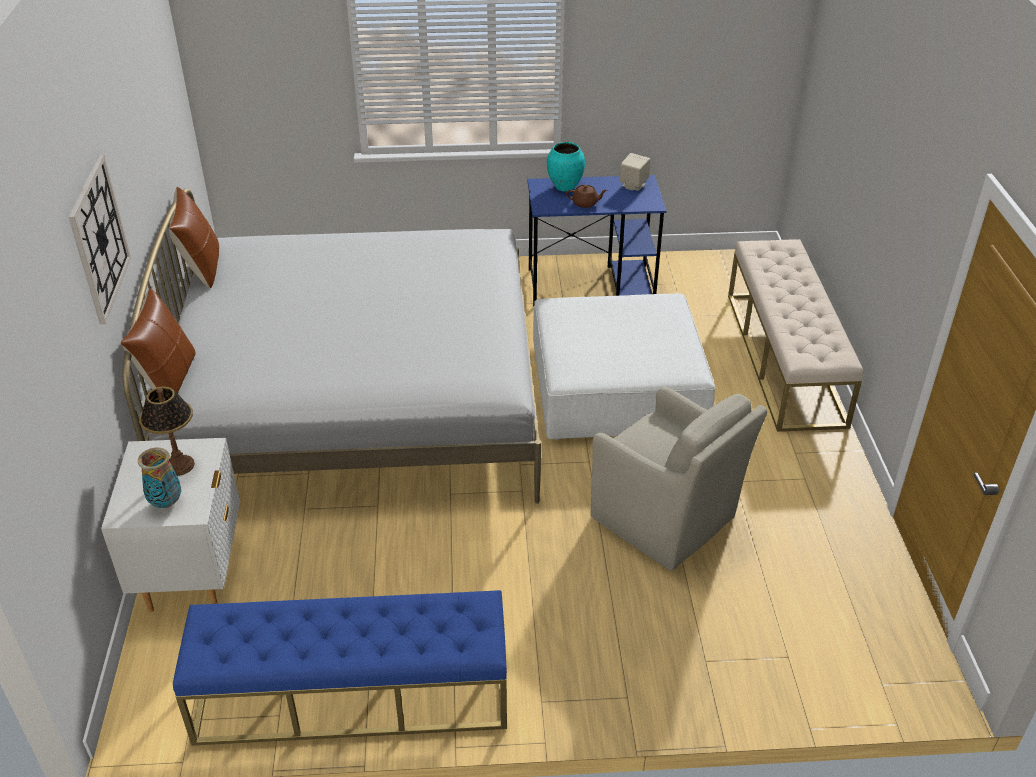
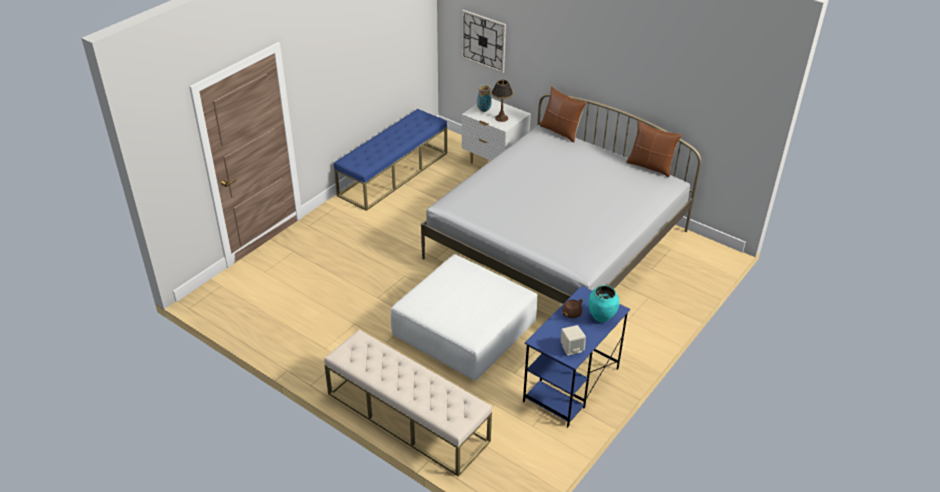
camera: 130 degrees right, 0 degrees up
(99, 239) = (569, 48): wall clock -> wall clock (483, 41)
(666, 520) = (364, 287): beige armchair -> none

